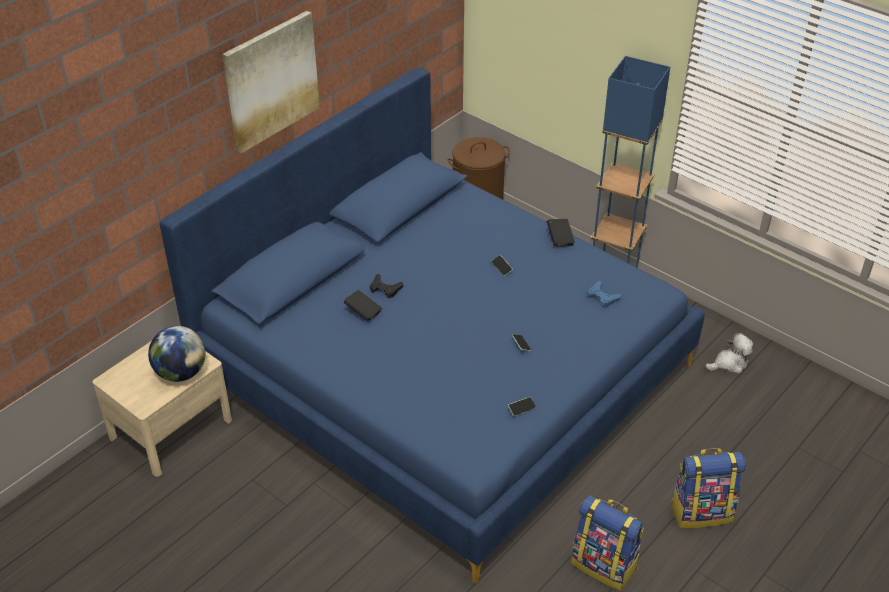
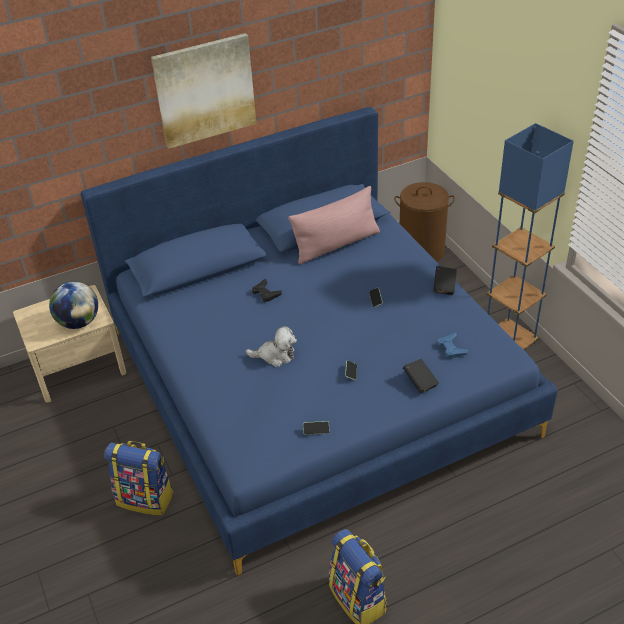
camera: 25 degrees right, 0 degrees up
(363, 312) = (235, 308): black book -> black book (420, 382)
(427, 221) = (336, 244): none -> pink pillow
(701, 511) = (478, 580): backpack -> backpack (146, 498)
(729, 363) = (584, 446): plush toy -> plush toy (275, 356)

